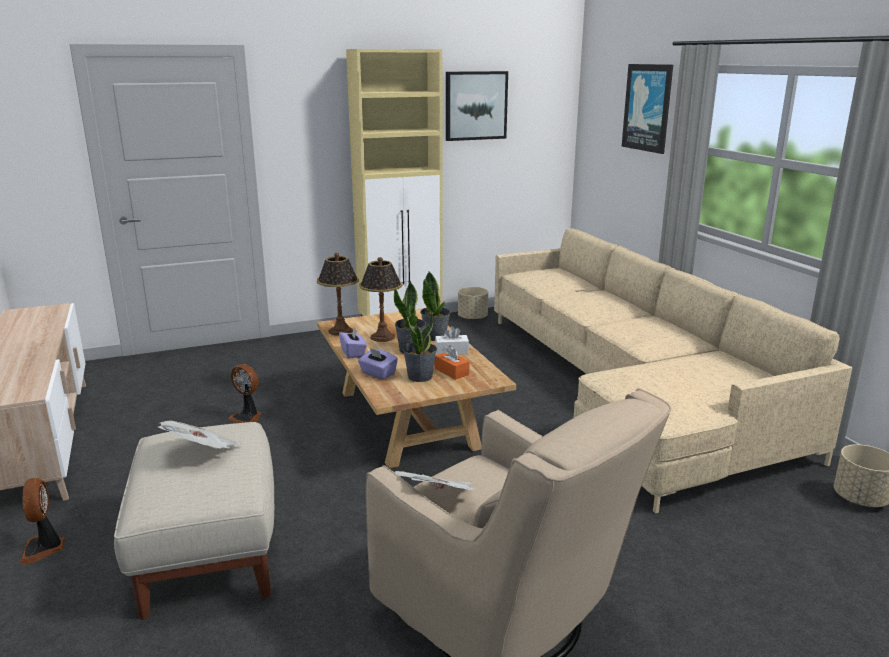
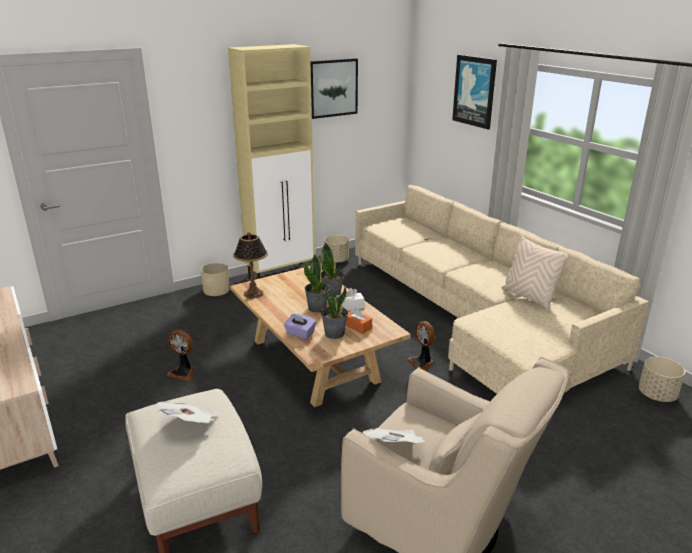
camera: 10 degrees left, 5 degrees up
(44, 549) = (56, 514): fan -> fan (422, 363)
(318, 338) = (216, 290): none -> beige planter
(353, 353) = (272, 315): purple tissue box -> none
(382, 337) = (289, 297): table lamp -> none
(689, 357) = (529, 297): none -> beige pillow

